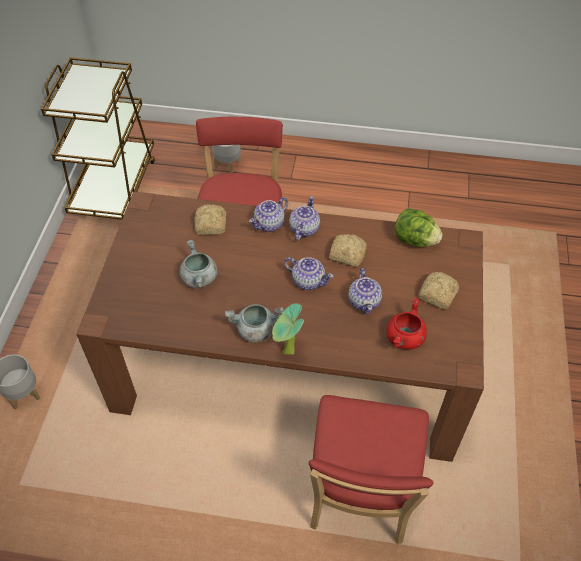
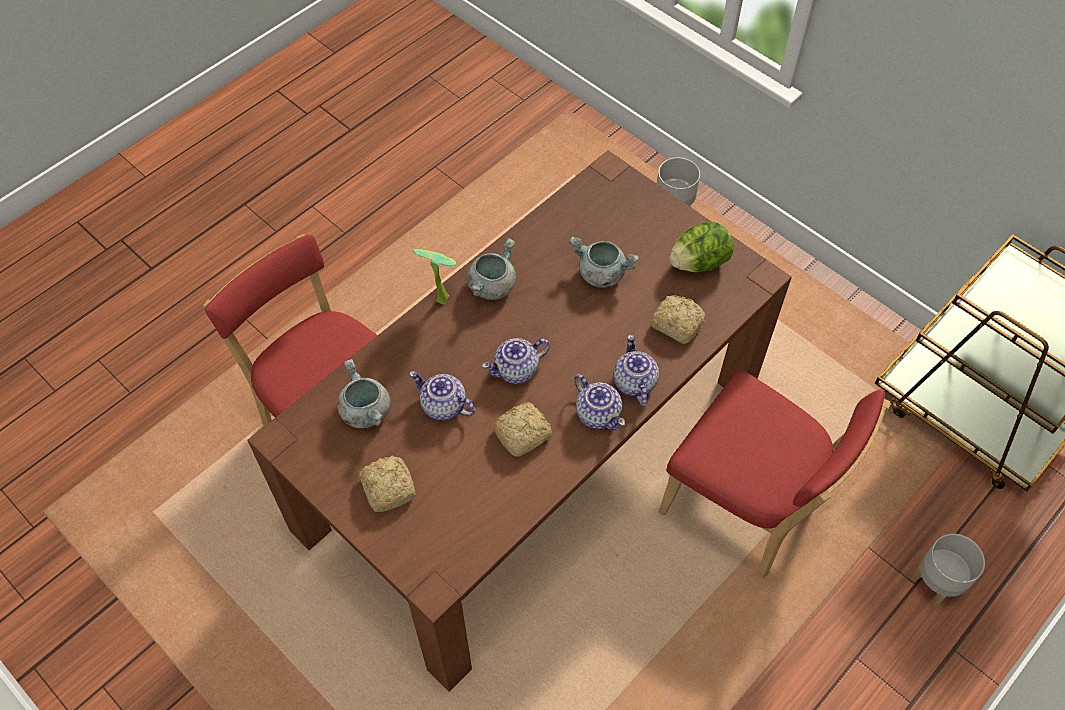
camera: 125 degrees right, 5 degrees up
(405, 338) = (365, 411): red cooking pot -> grey cooking pot
(414, 240) = (485, 526): lettuce -> lettuce (699, 263)

